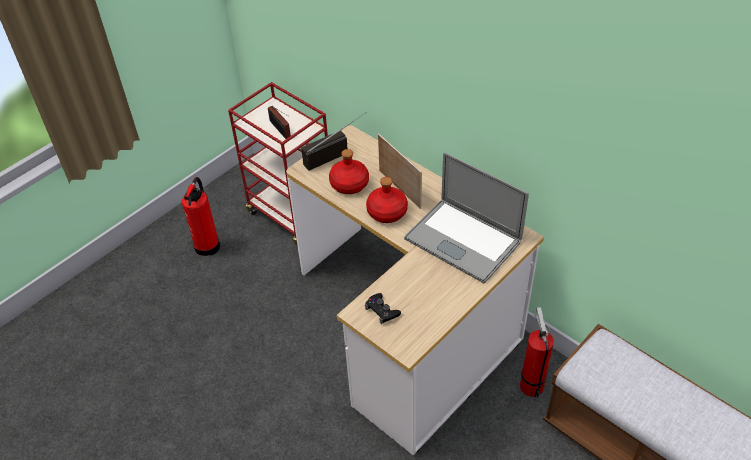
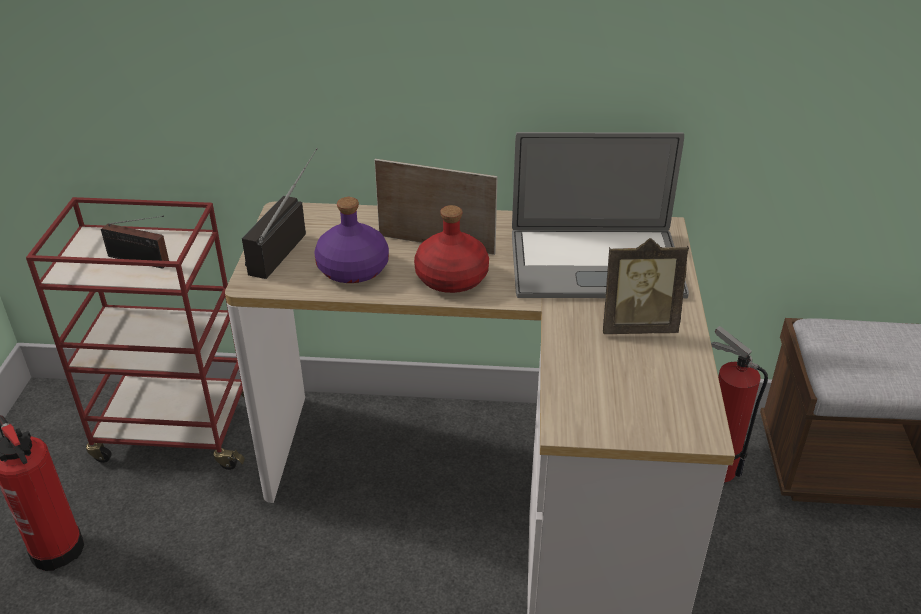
camera: 40 degrees left, 10 degrees down
(349, 184) = (352, 269): red bottle -> purple bottle
(382, 311) = (601, 402): black game controller -> none
(442, 284) = (637, 325): none -> picture frame

